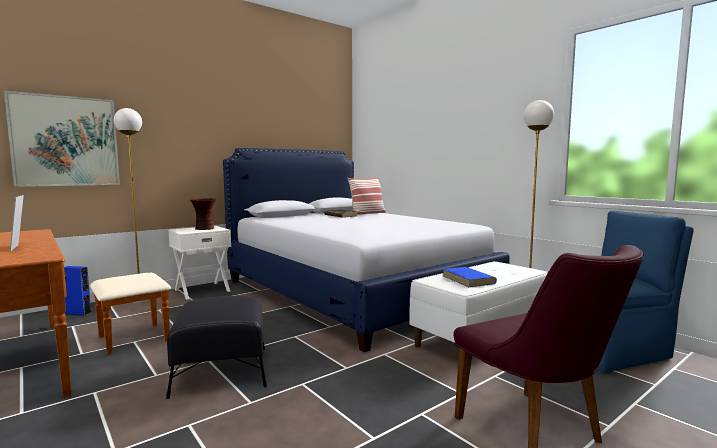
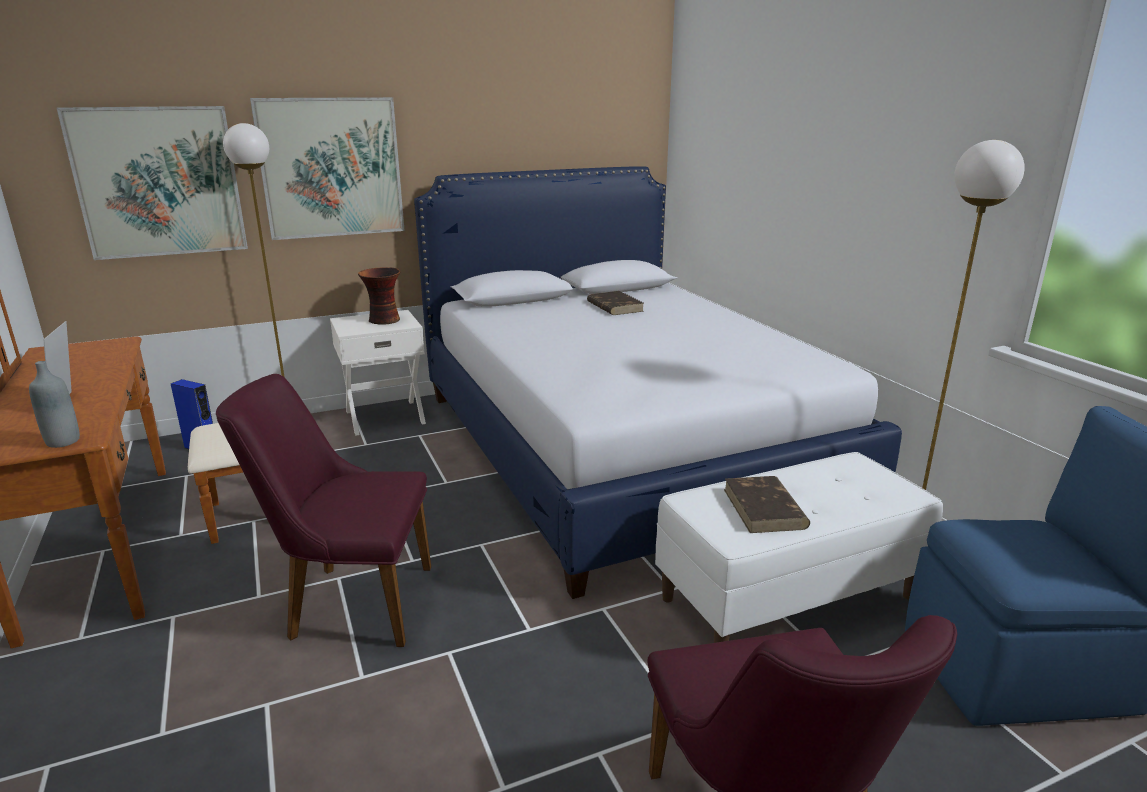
camera: 15 degrees right, 15 degrees up
(31, 258) = (63, 441): none -> grey bottle
(174, 141) = (331, 168): none -> picture
(222, 370) = (348, 602): black ottoman -> purple chair
(367, 213) = (668, 300): pillow -> none
(468, 280) = (764, 509): blue book -> brown book

